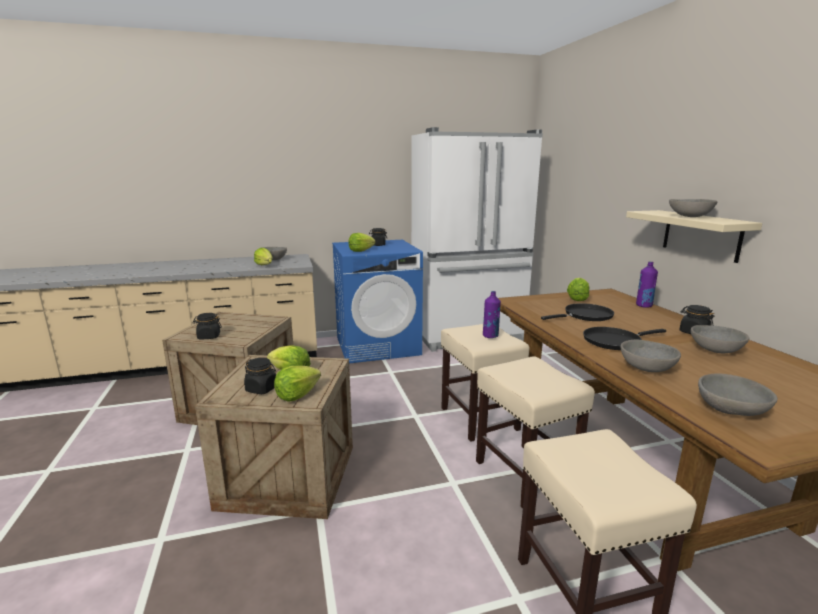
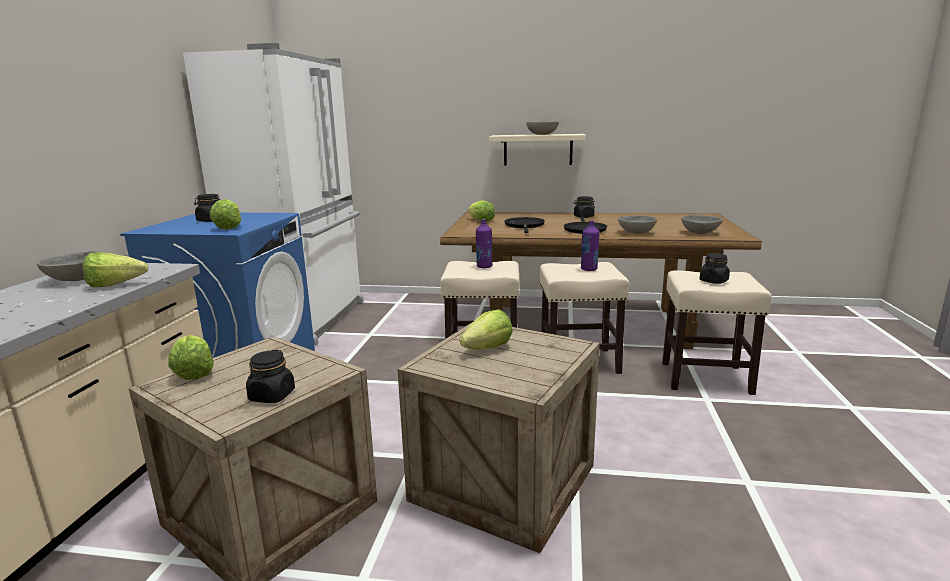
camera: 65 degrees left, 0 degrees up
(262, 389) = (524, 365): black jar -> black jar (713, 281)
(297, 395) = (555, 349): lettuce -> lettuce (194, 373)
(643, 305) = (519, 214): purple bottle -> purple bottle (589, 269)
(715, 350) = (616, 219): grey bowl -> none

